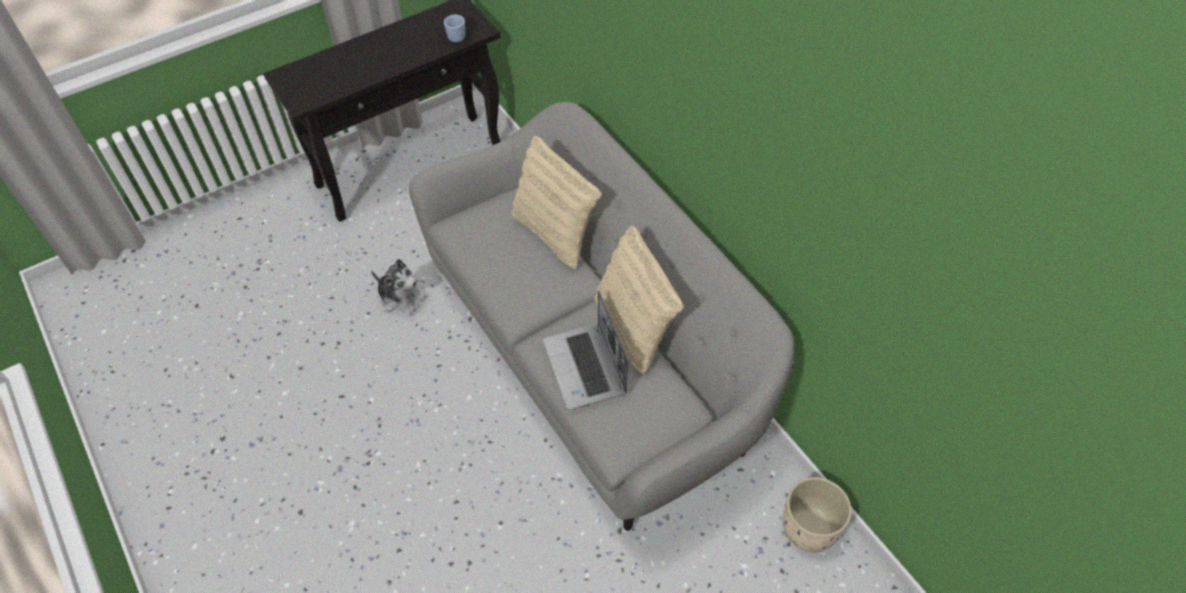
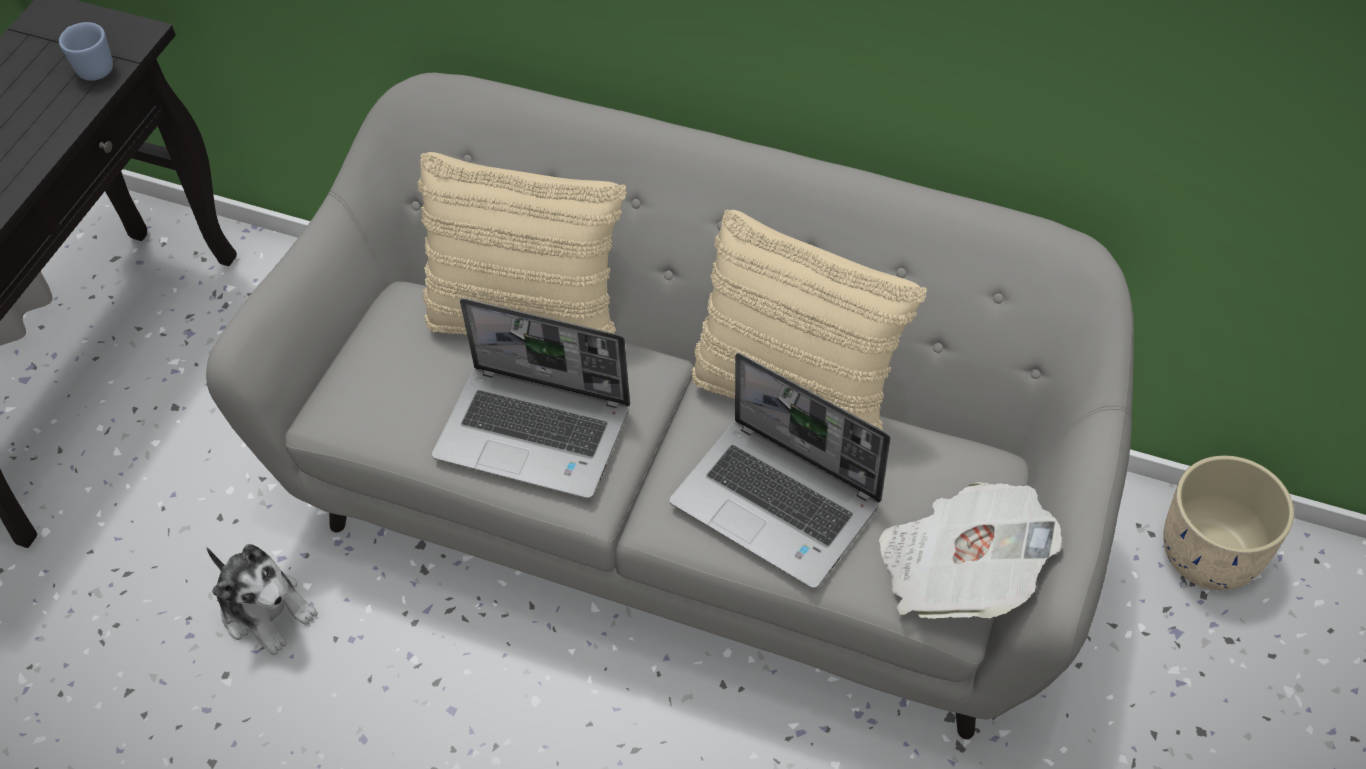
camera: 35 degrees left, 0 degrees up
(401, 297) = (266, 609): plush toy -> plush toy turned 45 degrees clockwise
(518, 280) = (536, 432): none -> laptop
(634, 442) = (958, 572): none -> newspaper

